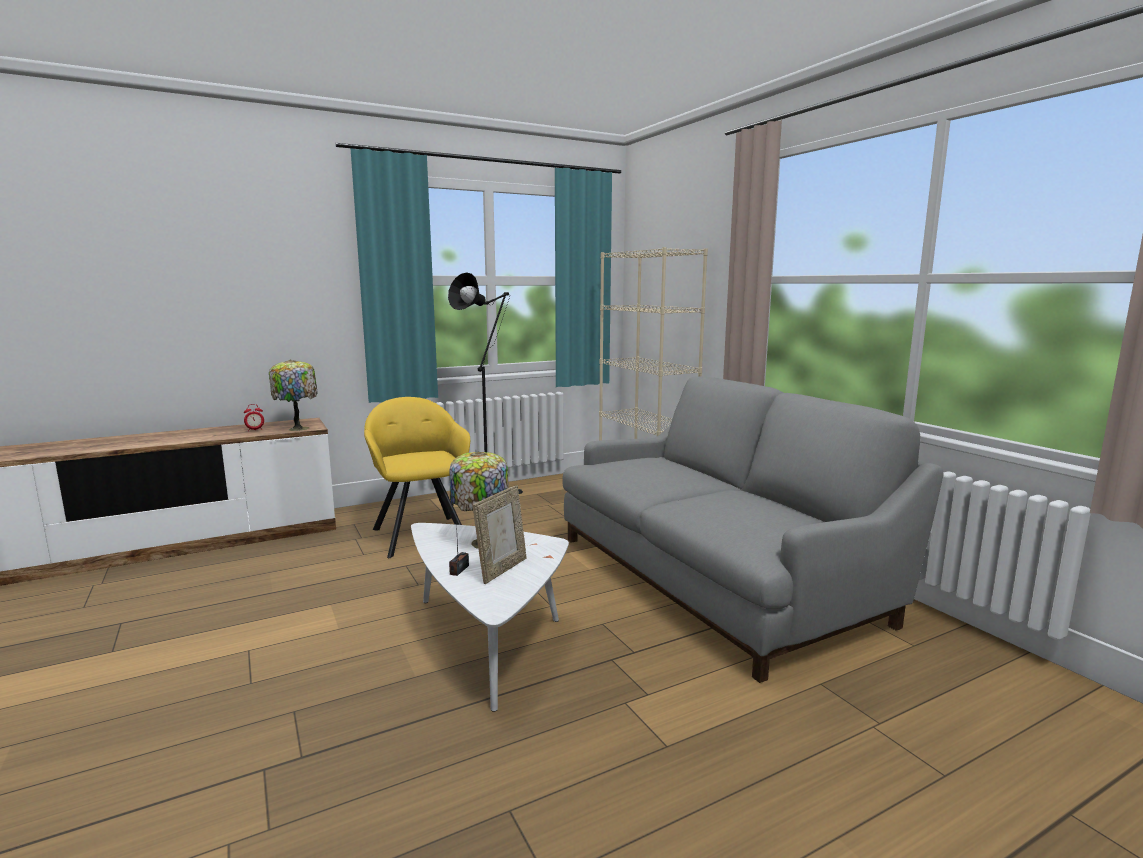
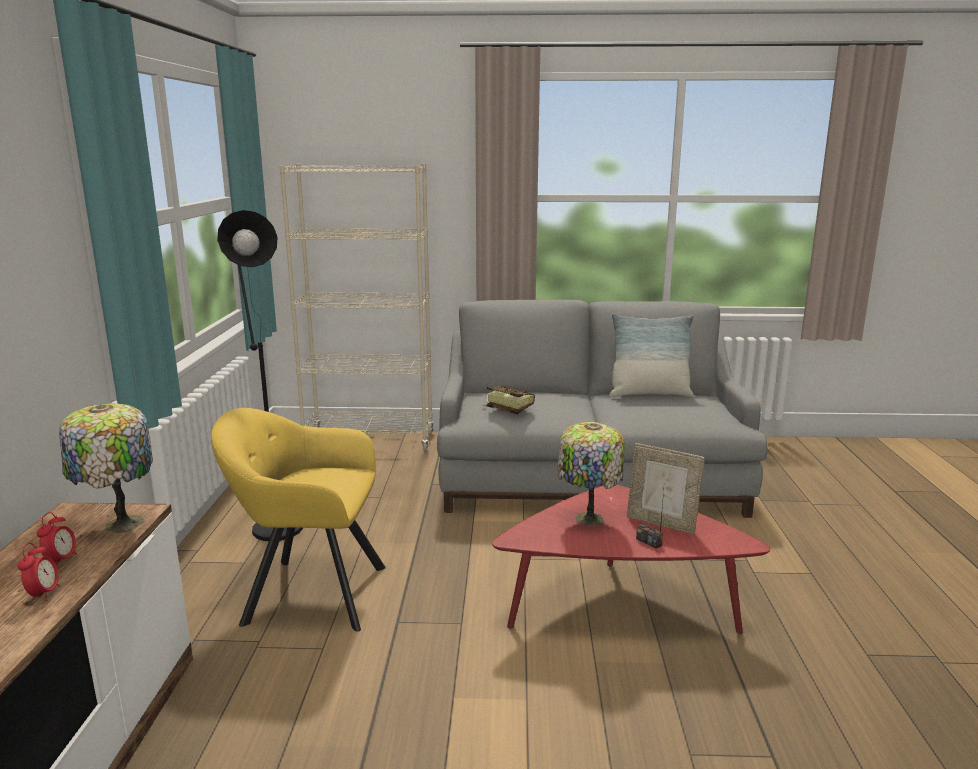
camera: 60 degrees left, 5 degrees up
(222, 435) = (43, 594): none -> alarm clock
(489, 638) = (619, 606): white coffee table -> red coffee table
(502, 569) = (661, 523): picture frame -> picture frame turned 150 degrees clockwise
(622, 467) = (506, 409): none -> book
(769, 502) = (649, 394): none -> pillow

